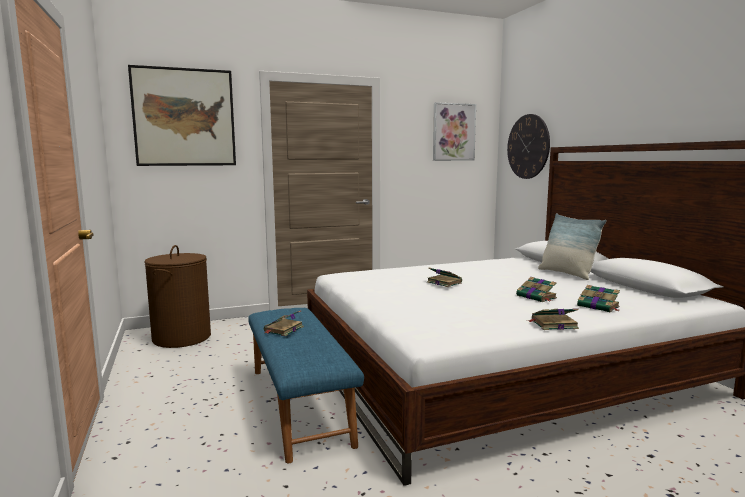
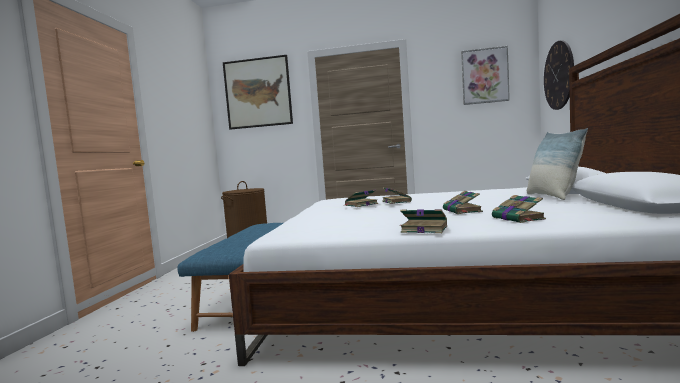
camera: 30 degrees right, 5 degrees down
(283, 329) = (245, 233): book -> book (360, 205)

